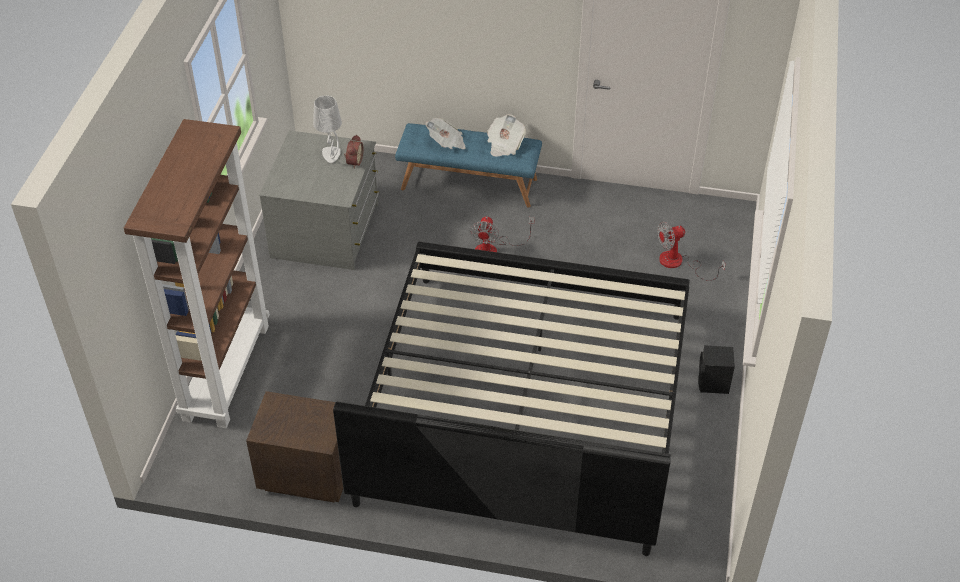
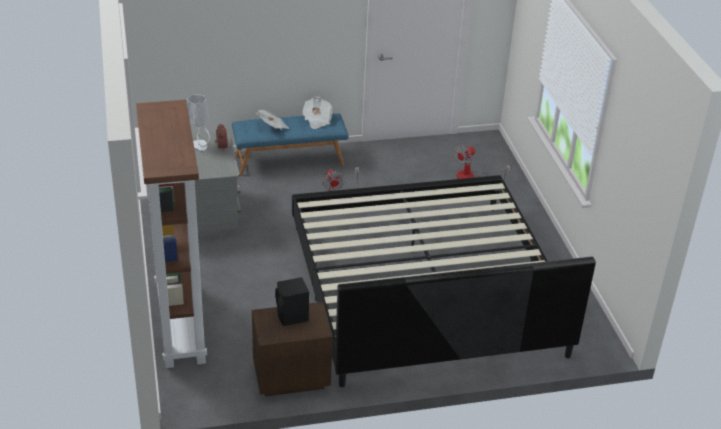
camera: 25 degrees left, 10 degrees down
(713, 384) = (543, 243): black speaker -> black speaker (292, 317)

